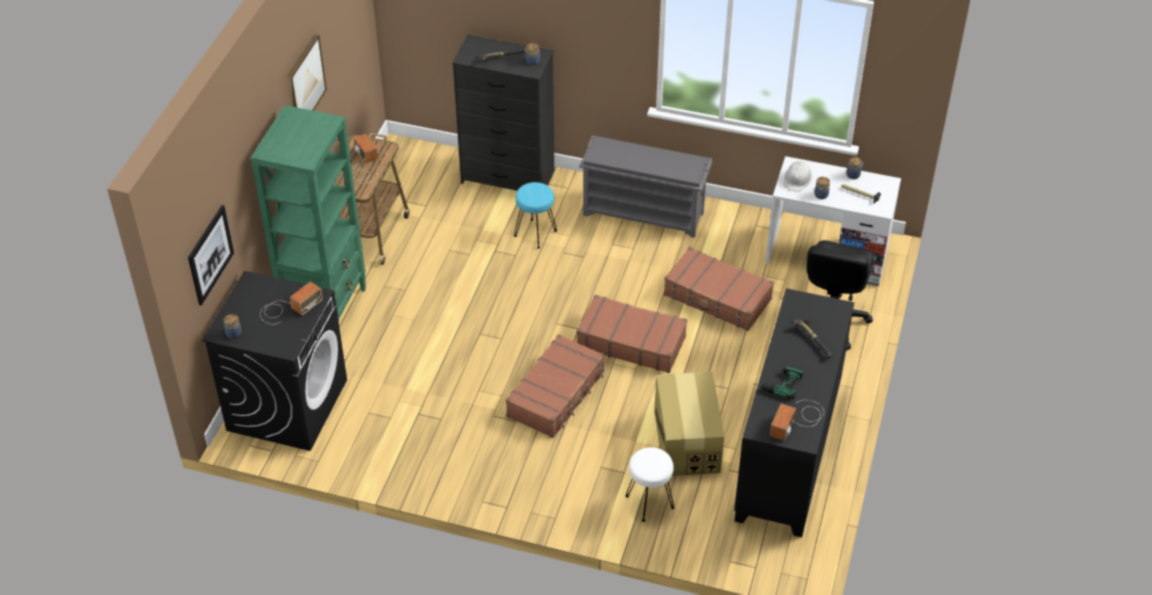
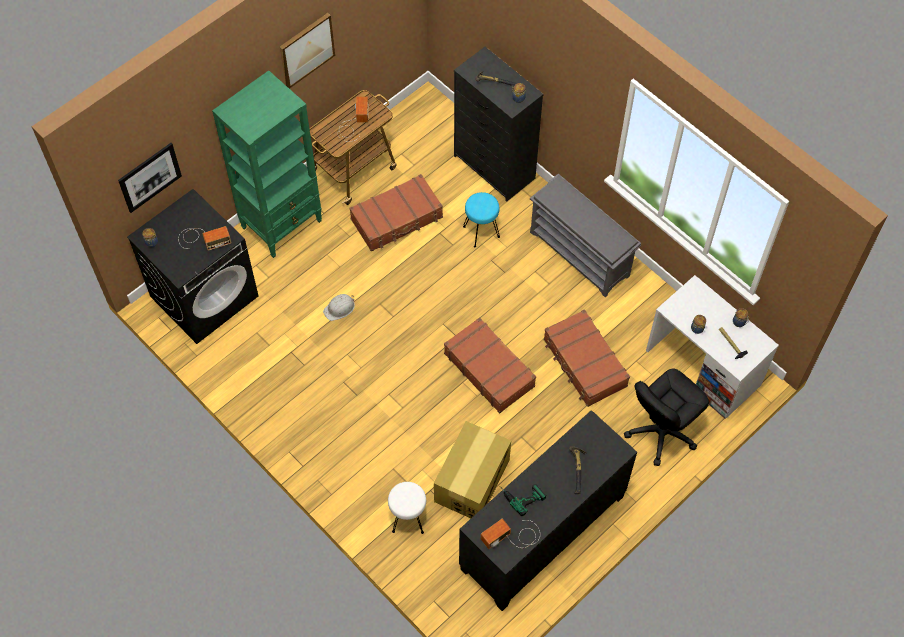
camera: 30 degrees right, 15 degrees up
(556, 394) = (402, 387): brown suitcase -> brown suitcase (397, 219)
(797, 179) = (688, 303): white hard hat -> white hard hat (340, 308)

